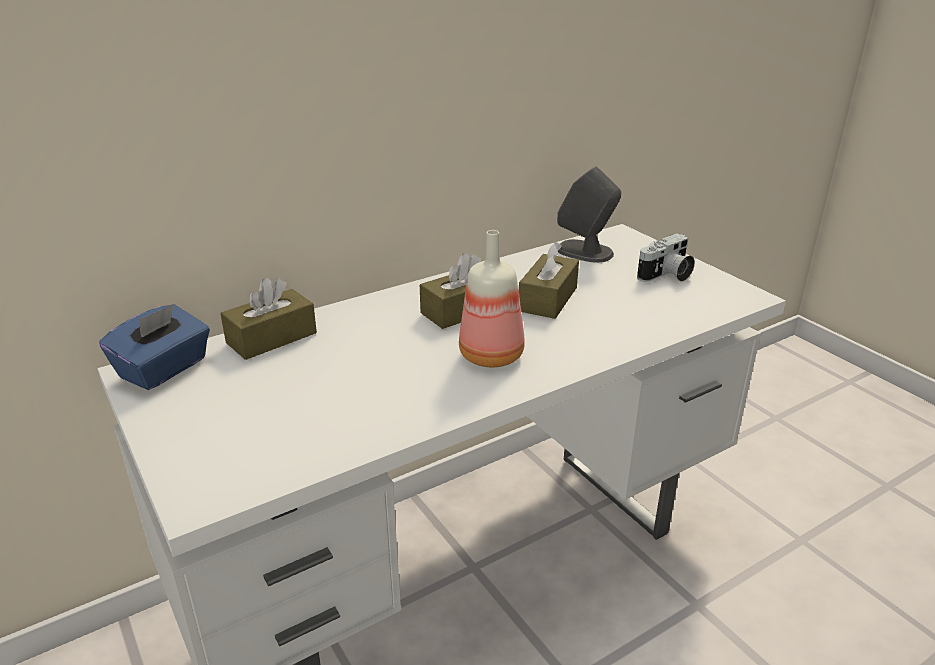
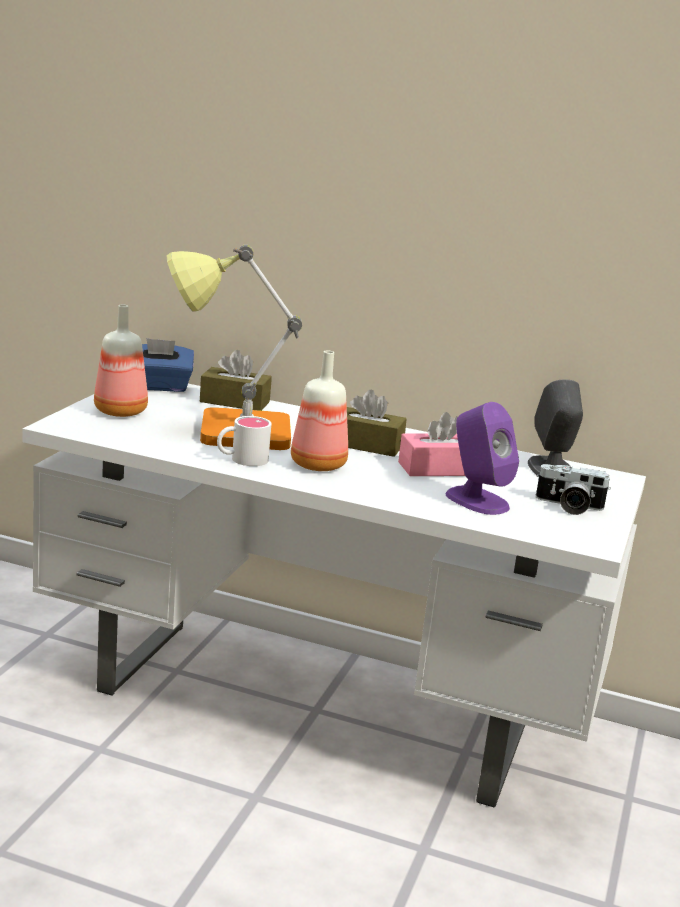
camera: 50 degrees right, 10 degrees down
(210, 427) = (122, 411): none -> bottle
(353, 373) = (230, 431): none -> table lamp
(440, 397) = (241, 460): none -> white mug
(548, 299) = (437, 469): brown tissue box -> pink tissue box
(631, 309) = (476, 500): none -> purple speaker

